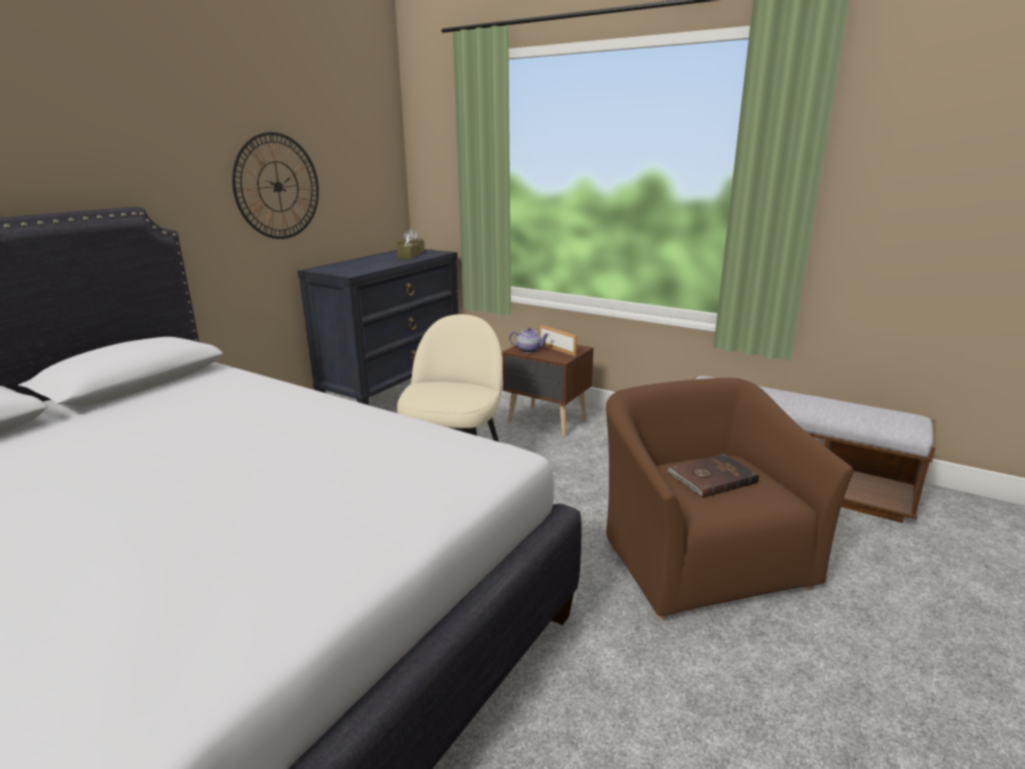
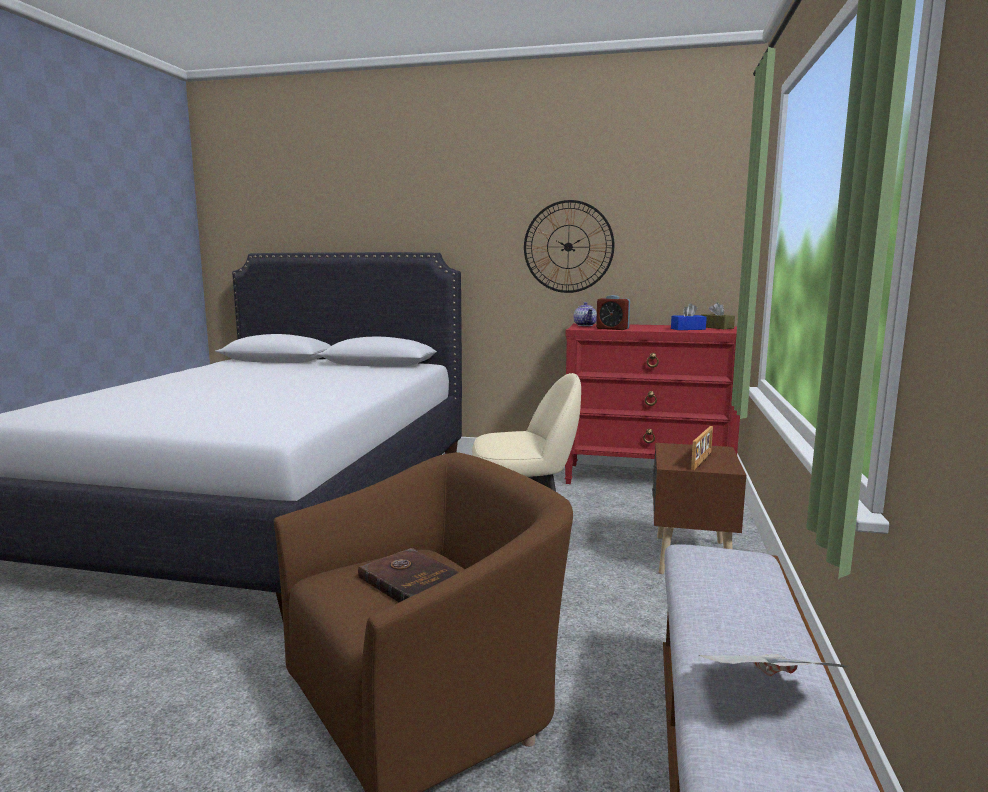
camera: 70 degrees right, 10 degrees down
(371, 268) = (612, 329): none -> alarm clock
(394, 396) = (647, 478): black dresser -> red dresser
(409, 256) = (688, 329): brown tissue box -> blue tissue box
(529, 350) = (677, 450): teapot -> teapot (585, 325)
(851, 410) = (765, 695): none -> newspaper

